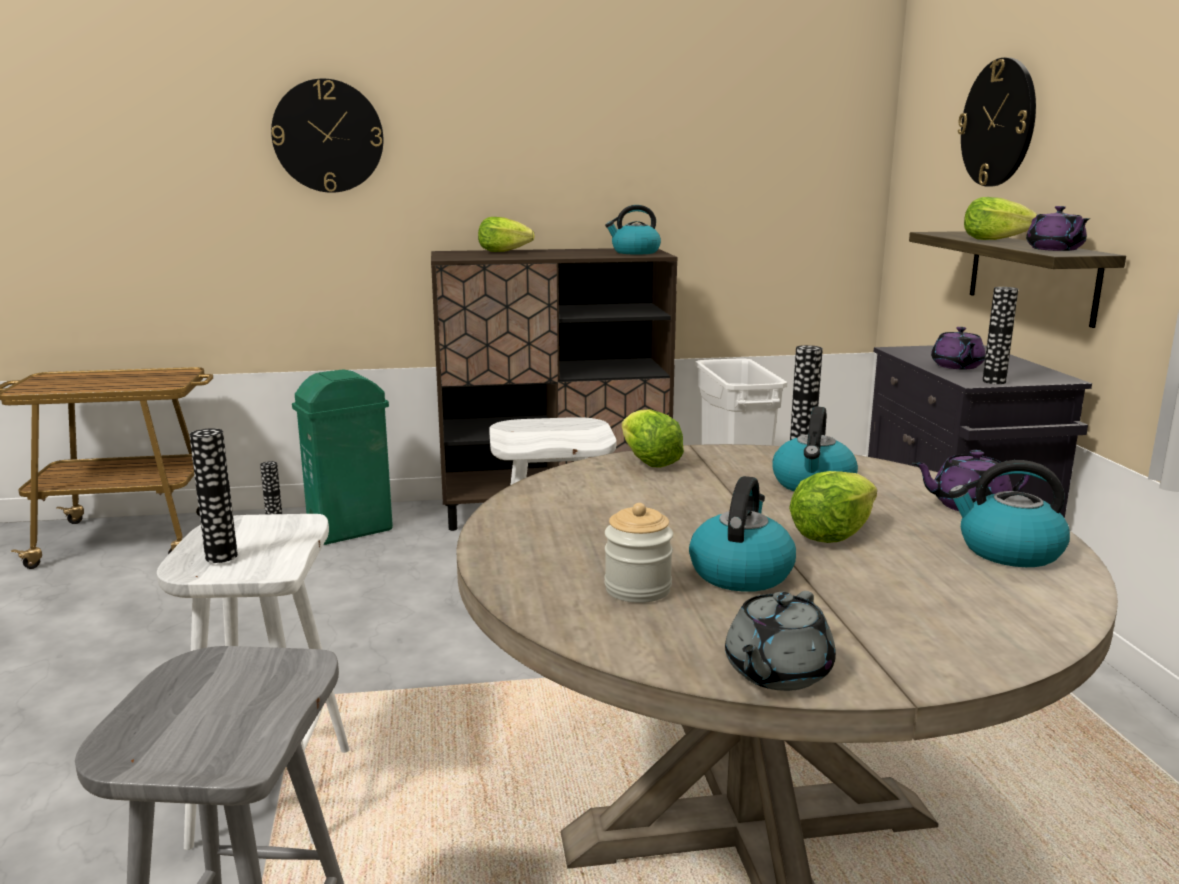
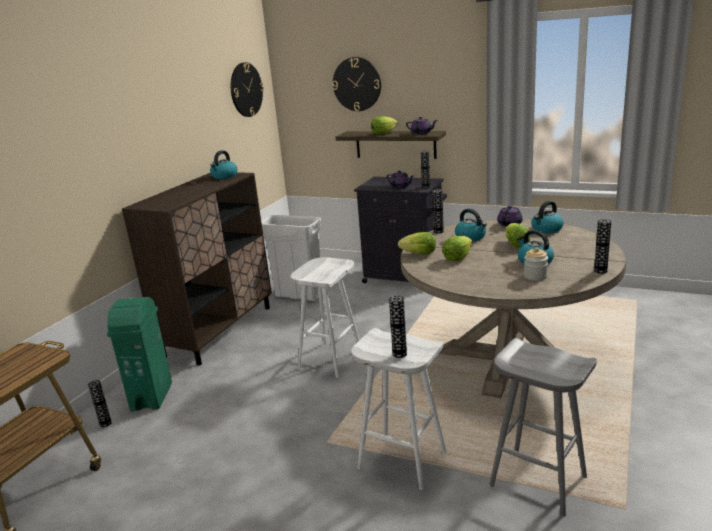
camera: 55 degrees left, 5 degrees up
(328, 136) = (50, 150): wall clock -> wall clock (246, 90)
(503, 252) = (164, 196): lettuce -> lettuce (457, 258)
(776, 672) = (600, 271): grey teapot -> vase

